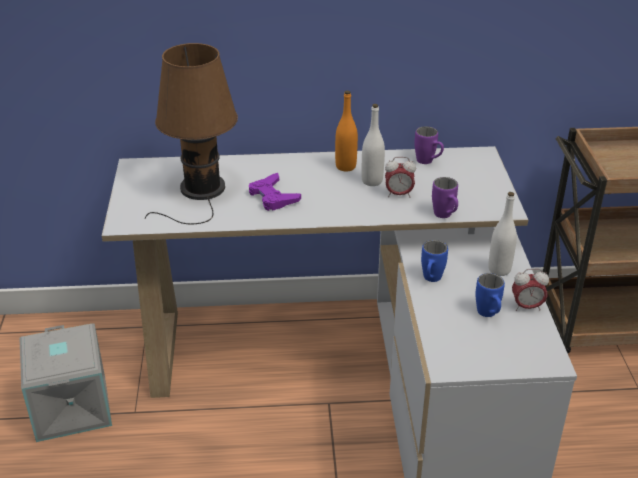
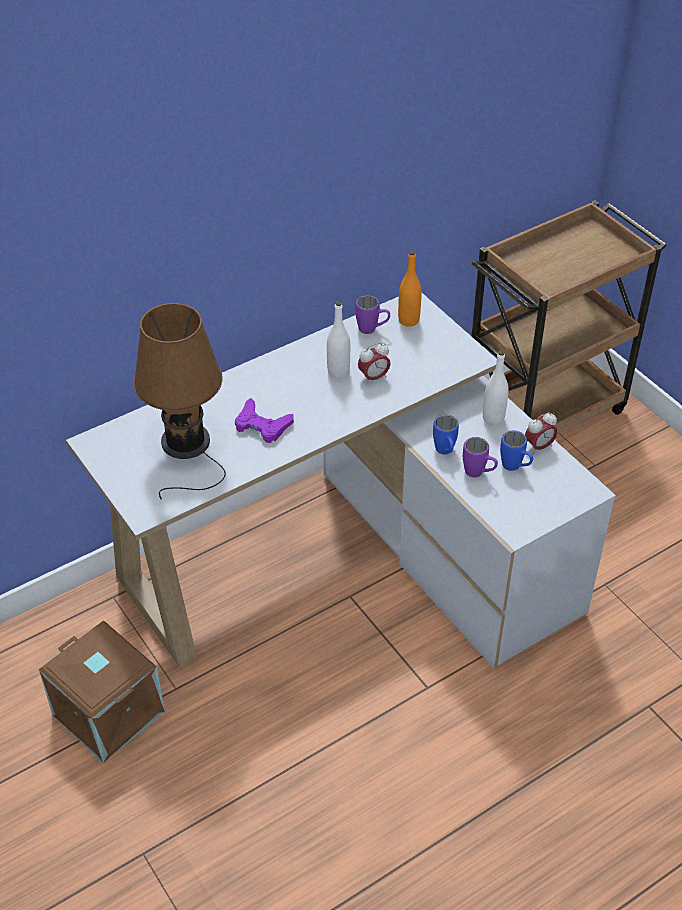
camera: 30 degrees left, 10 degrees up
(73, 407) = (110, 712): grey storage box -> brown storage box
(345, 166) = (301, 363): orange bottle -> orange bottle (408, 320)
(445, 216) = (431, 386): purple mug -> purple mug (479, 474)

